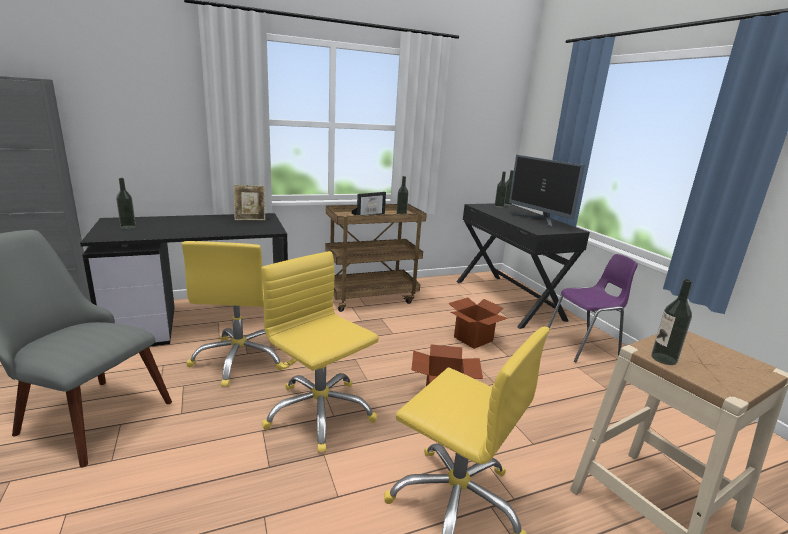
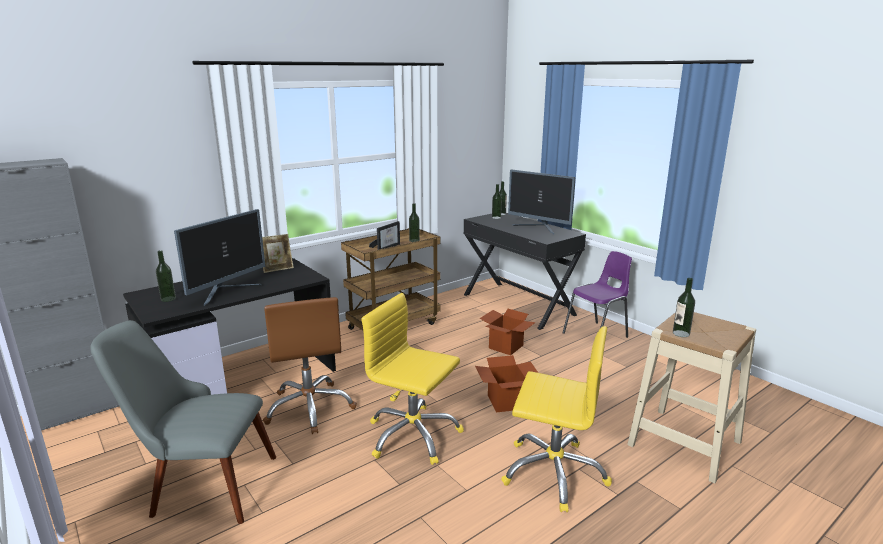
camera: 15 degrees left, 0 degrees up
(184, 229) = (227, 291): none -> monitor
(240, 359) = (310, 408): yellow office chair -> brown office chair

